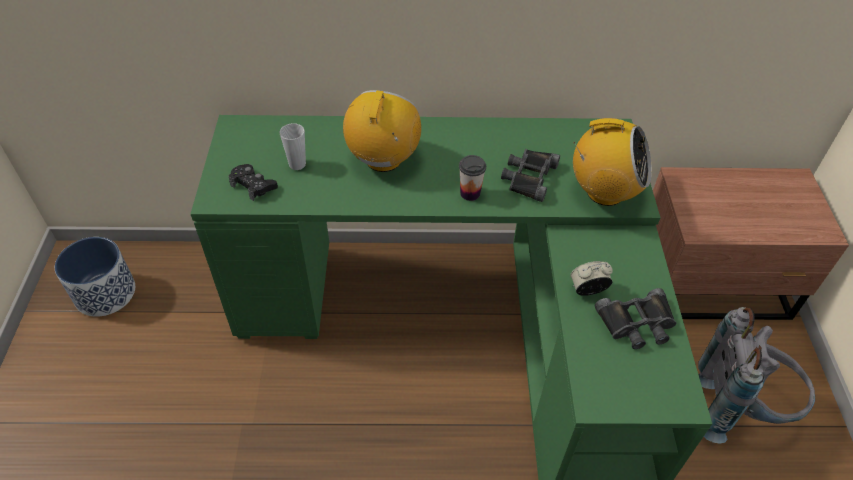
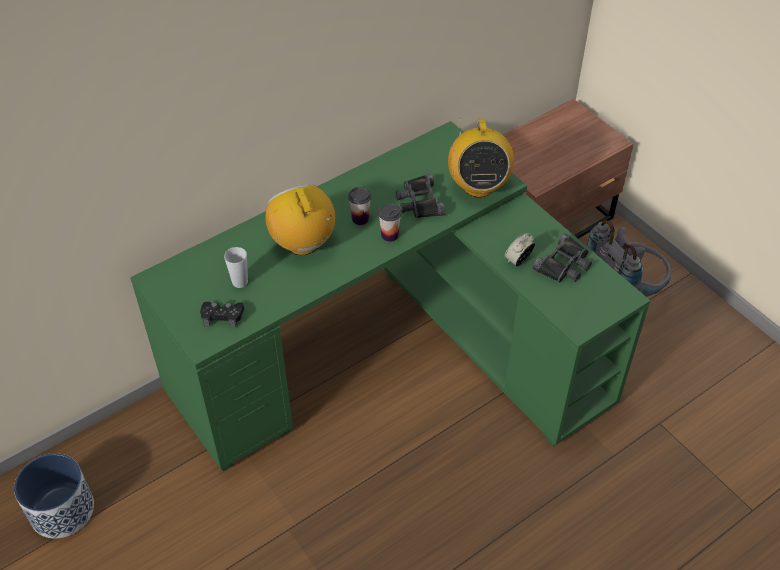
camera: 35 degrees left, 0 degrees up
(456, 164) = (360, 219): none -> cup
(604, 192) = (478, 186): radio -> radio turned 105 degrees clockwise

